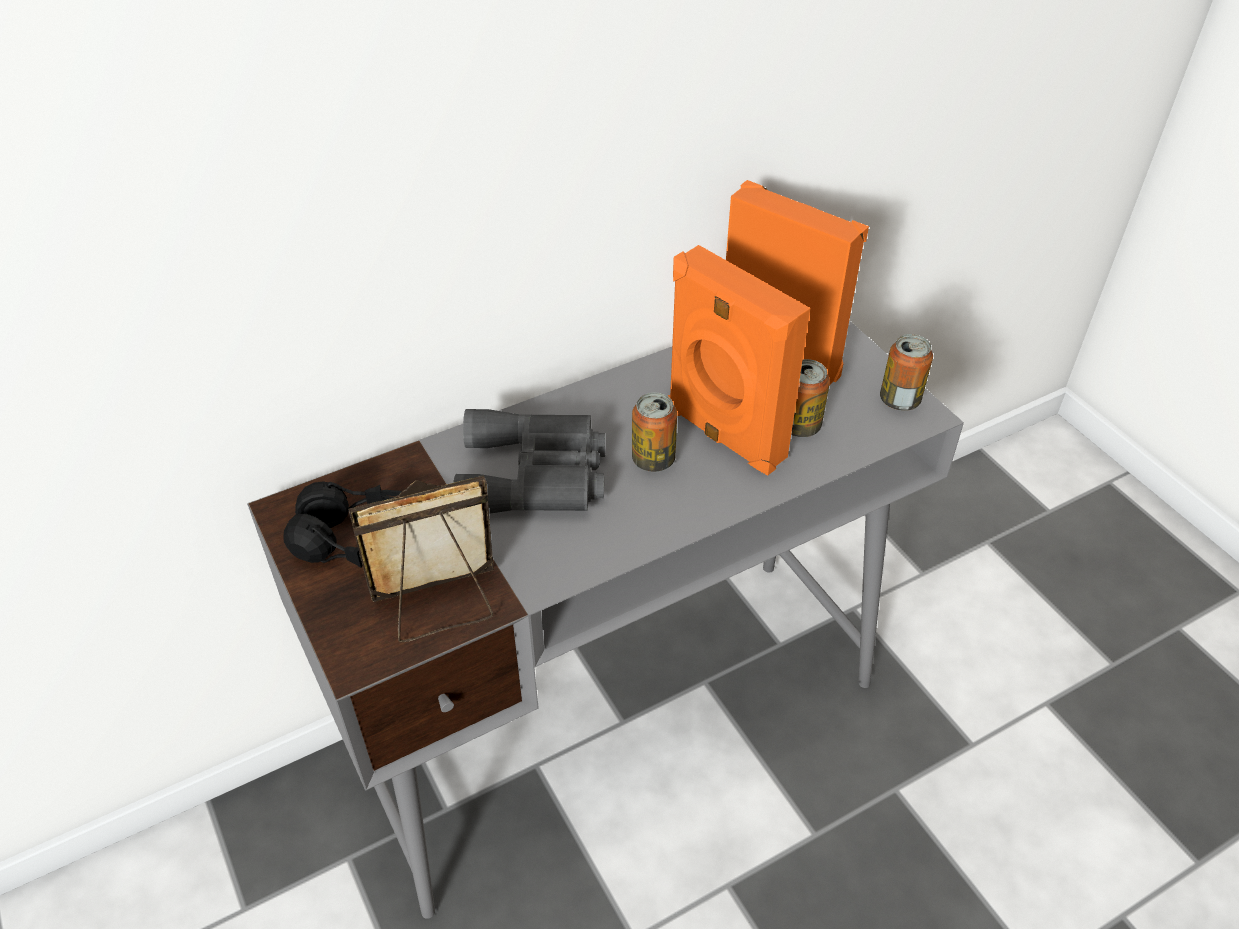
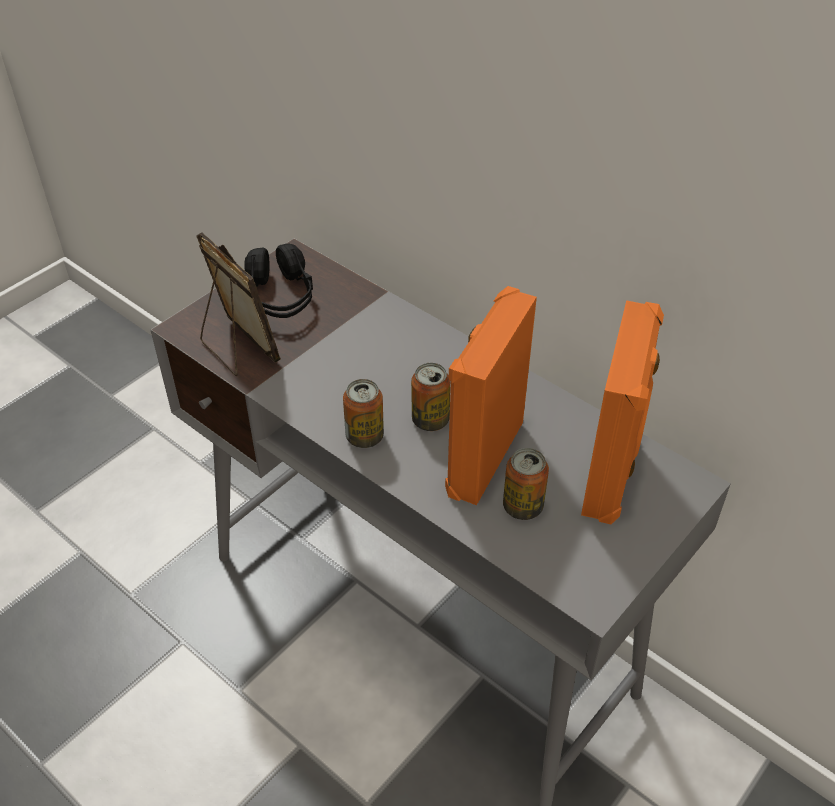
camera: 70 degrees right, 0 degrees up
(537, 475) = (381, 360): grey binoculars -> none
(899, 400) = (603, 577): can -> can (364, 437)

